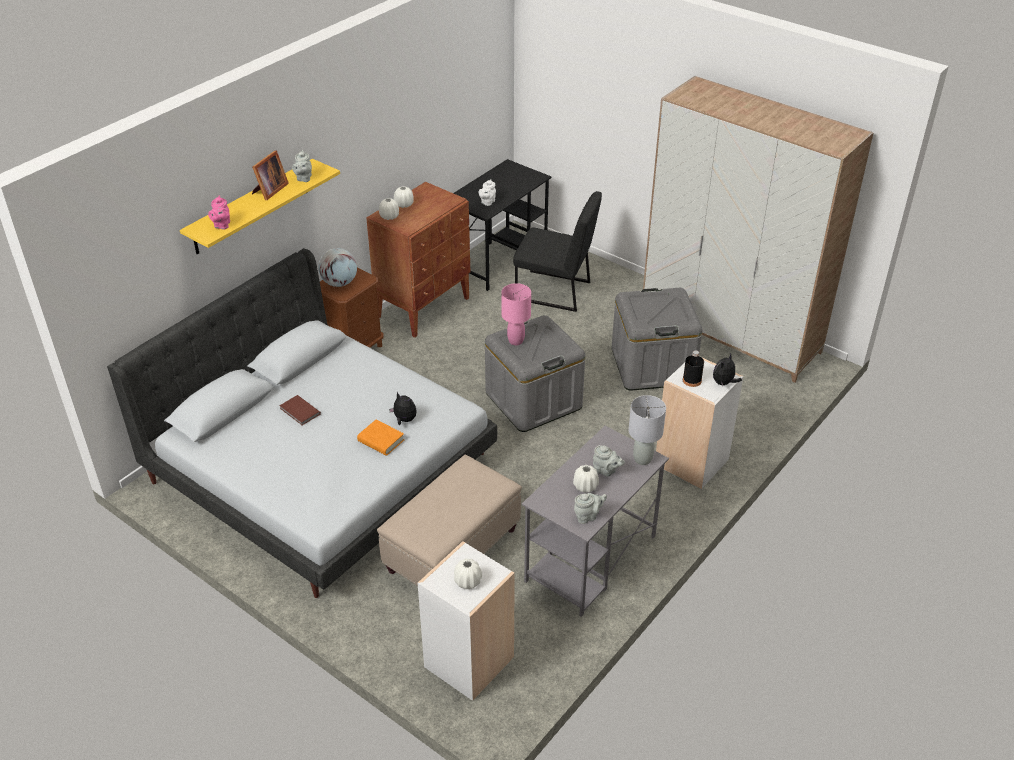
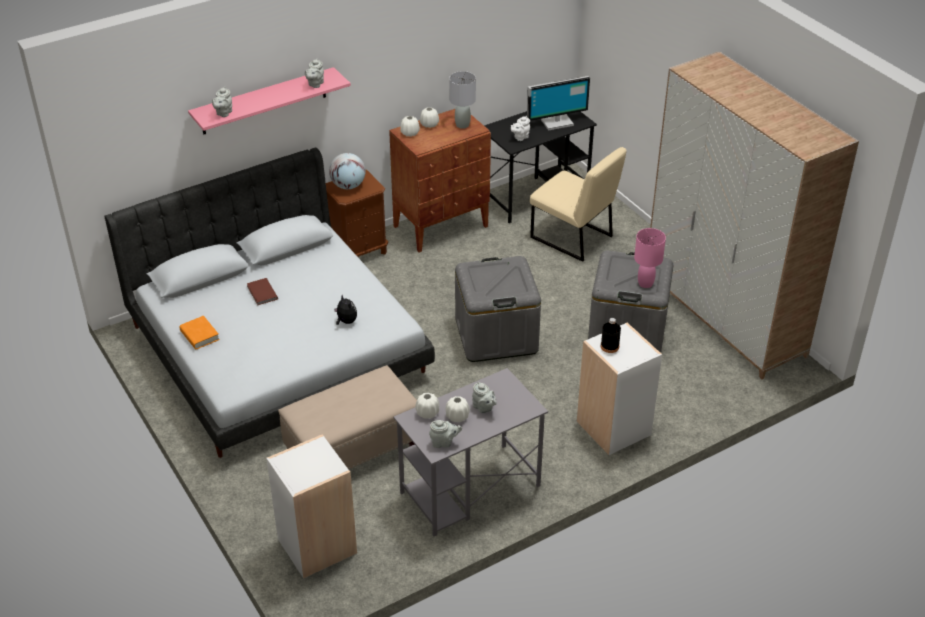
camera: 20 degrees right, 0 degrees up
(221, 225) = (223, 113): pink teapot -> grey teapot
(251, 207) = (264, 101): yellow shelf -> pink shelf
(269, 191) = (280, 90): picture frame -> none
(381, 441) = (316, 334): orange book -> orange book (199, 335)
(468, 581) = (307, 468): white vase -> white vase (427, 413)
(513, 181) = (556, 122): none -> monitor
(516, 341) = (482, 274): pink table lamp -> pink table lamp (645, 283)
(555, 291) = (573, 238): black chair -> beige chair
(642, 459) = (522, 406): grey table lamp -> grey table lamp (462, 125)
(724, 383) = (639, 356): plush toy -> none

